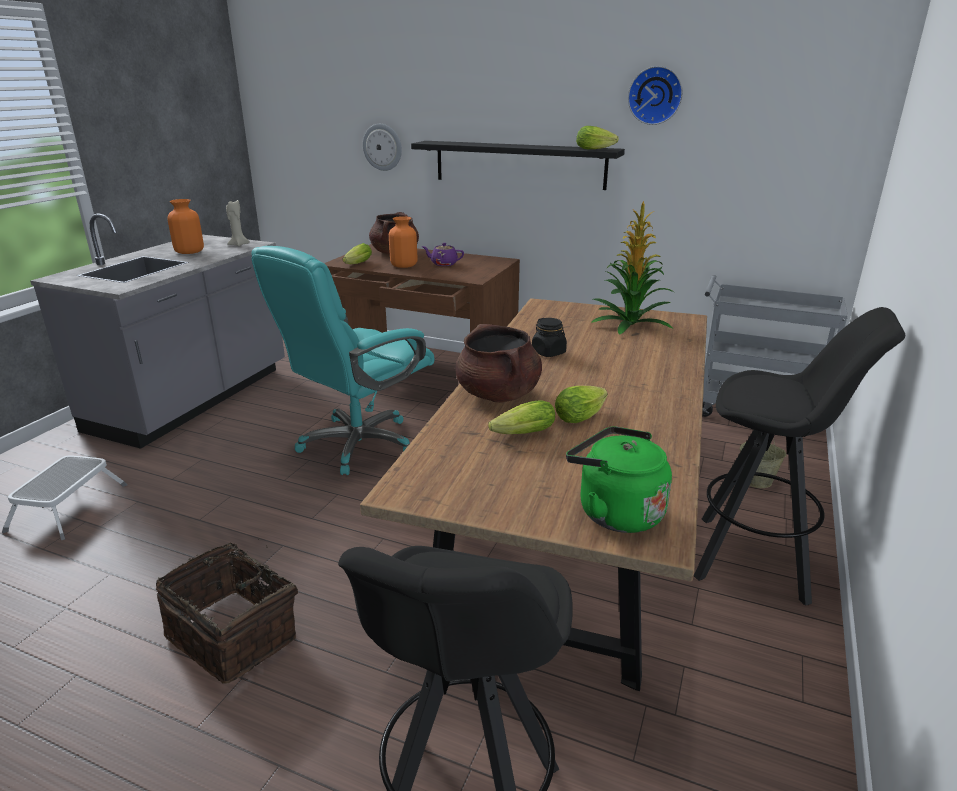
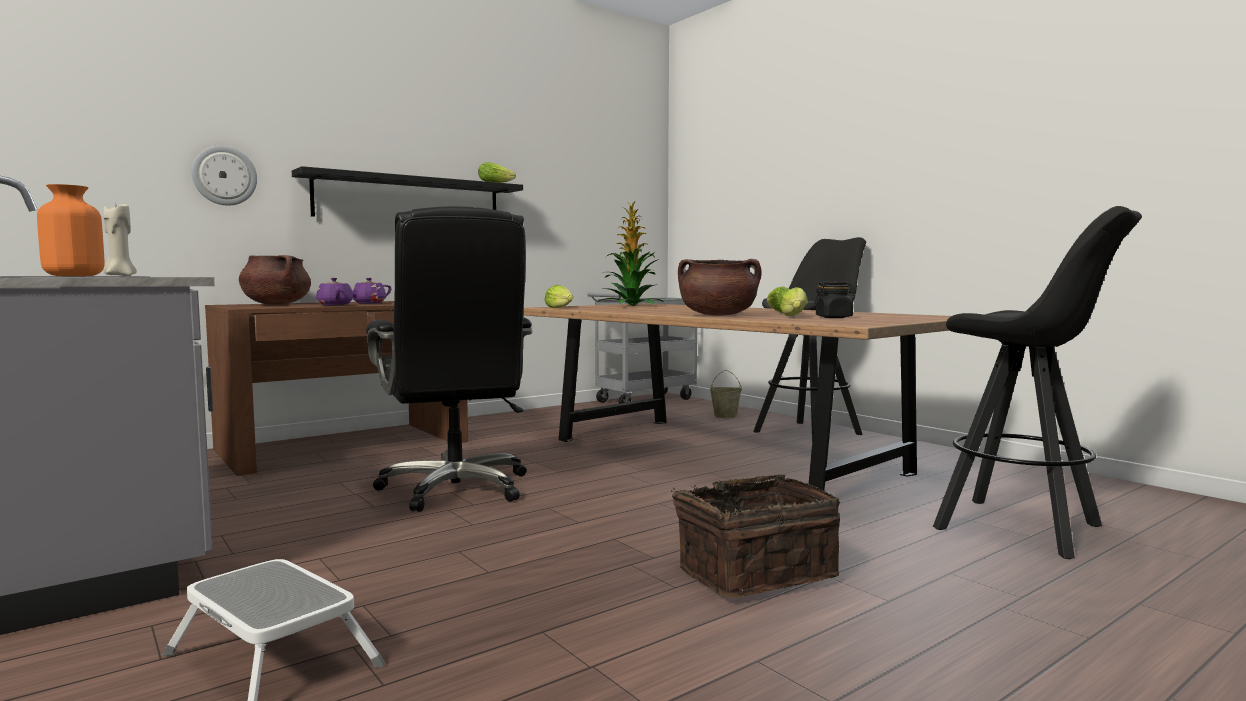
camera: 60 degrees left, 20 degrees down
(356, 264) = (276, 307): lettuce -> lettuce (560, 308)
(360, 442) = (455, 487): turquoise office chair -> black office chair
(404, 265) = (334, 305): orange vase -> purple teapot
(548, 352) = (655, 310): black jar -> black jar (834, 317)
(615, 512) = (916, 316): green kettle -> none
(655, 95) = (526, 144): wall clock -> none

